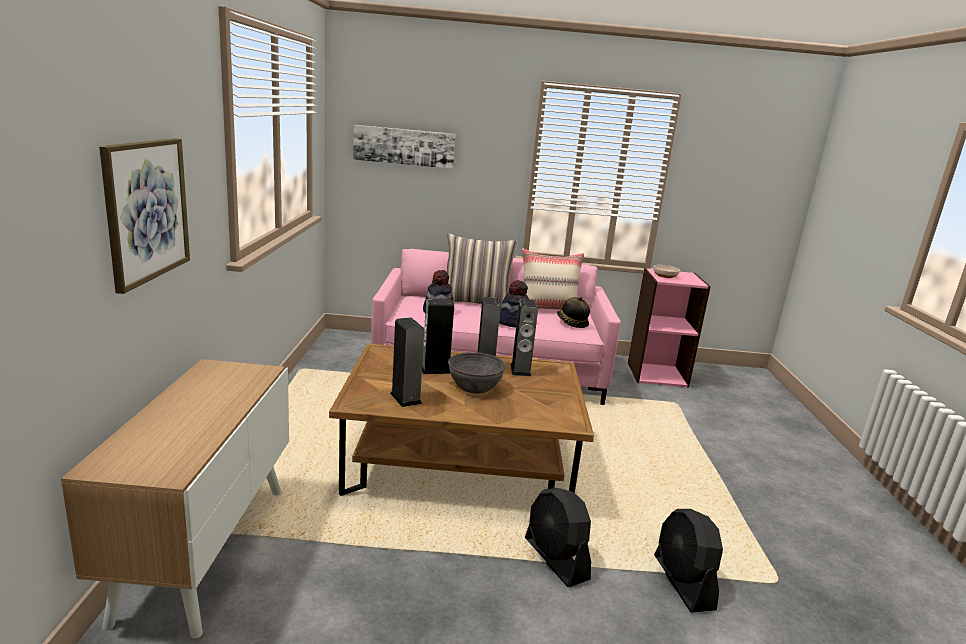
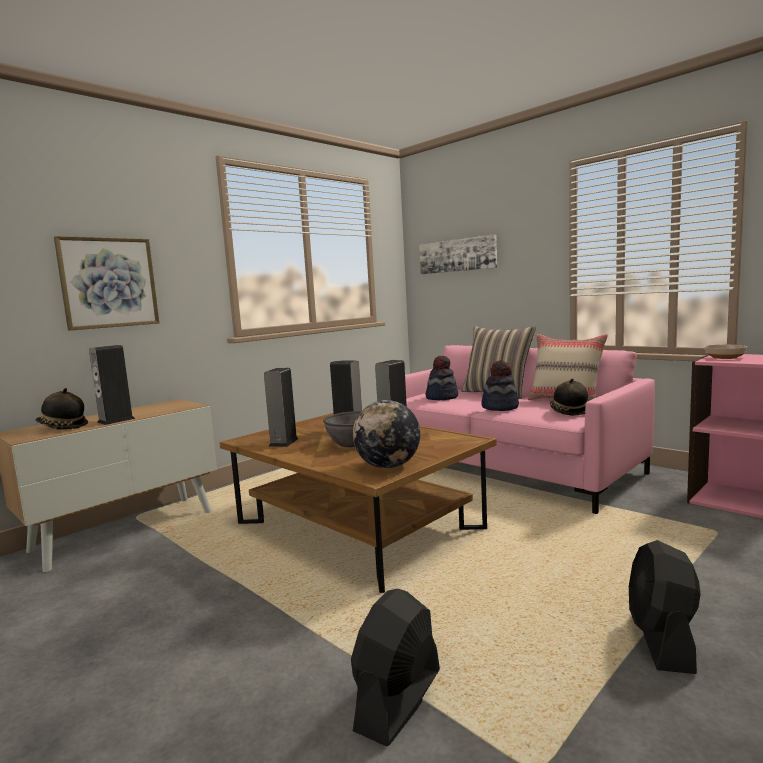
camera: 45 degrees right, 10 degrees down
(170, 442) = (62, 427): none -> hat
(520, 370) = (424, 437): speaker -> speaker (116, 420)
(556, 559) = (308, 621): black fan -> black fan (662, 640)
(557, 409) = (388, 466): none -> globe

